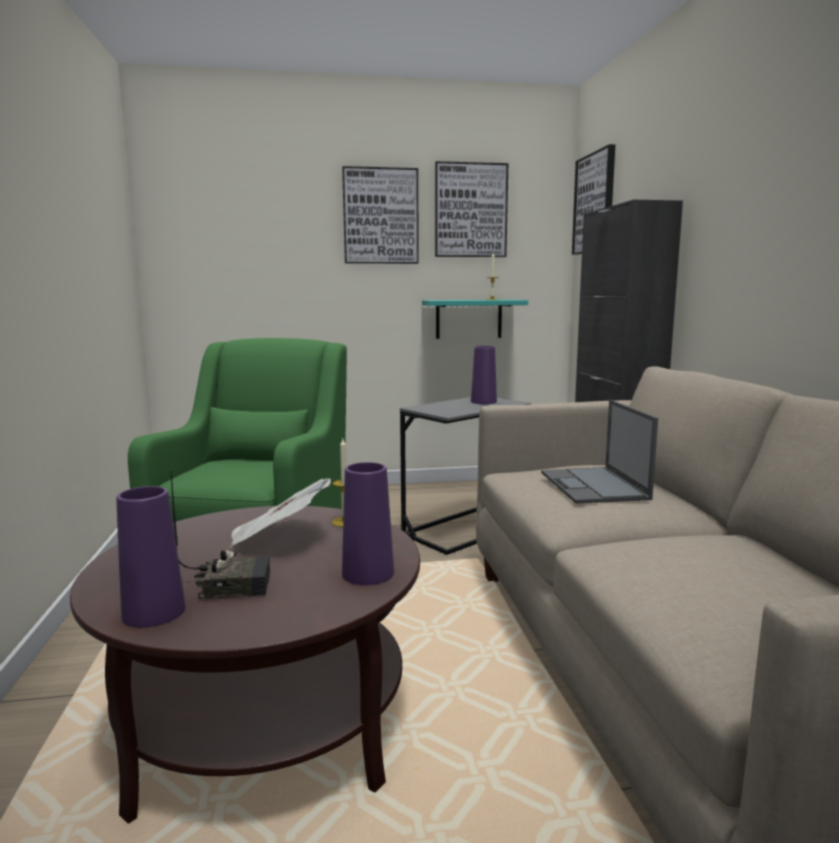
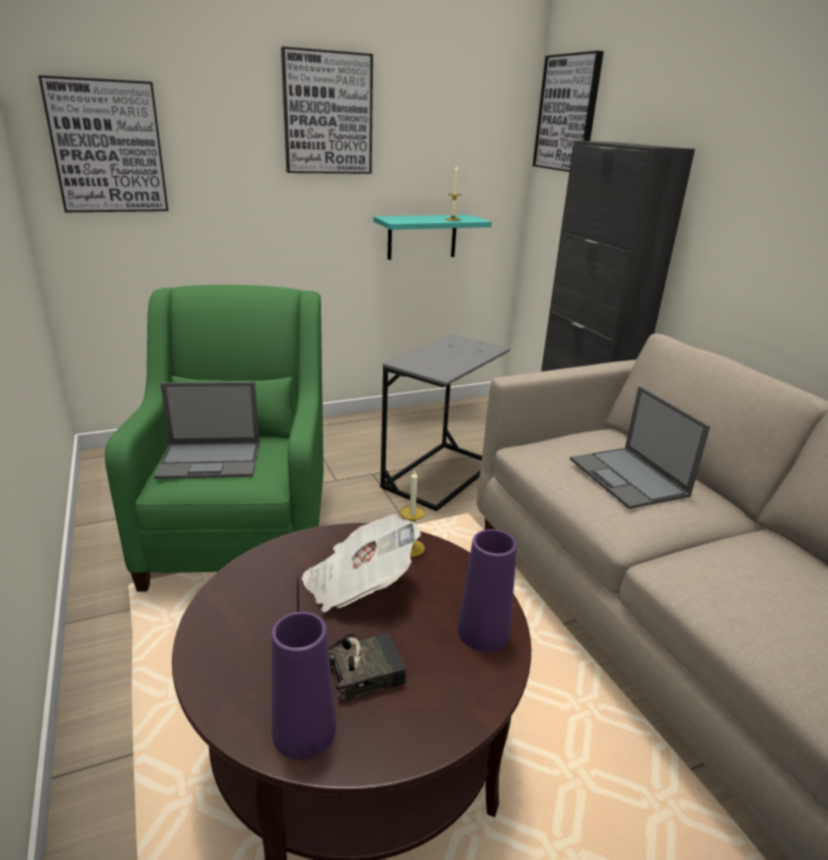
camera: 15 degrees left, 15 degrees up
(222, 470) = (211, 460): none -> laptop
(470, 210) = (428, 109): picture -> picture (108, 147)
(483, 402) = (462, 348): purple vase -> none

